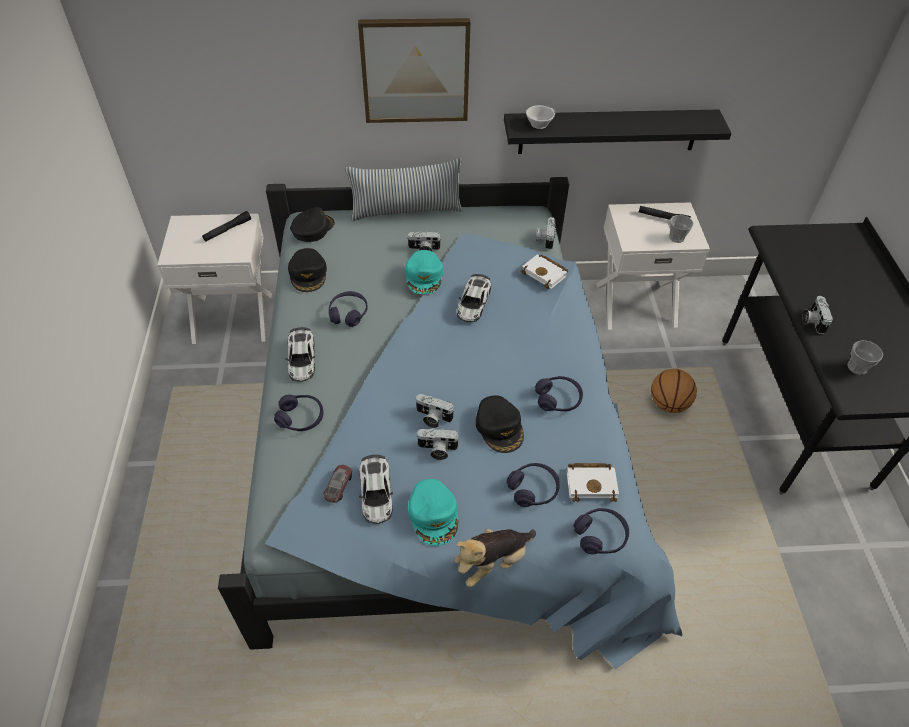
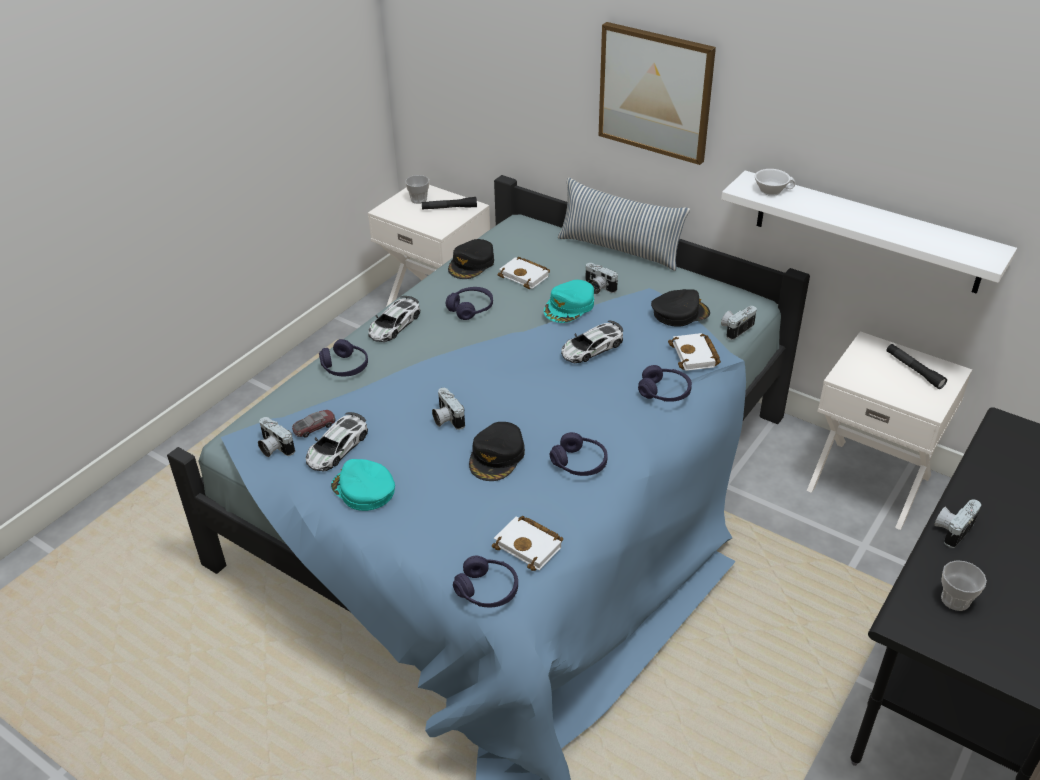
camera: 40 degrees right, 10 degrees down
(312, 228) = (515, 231): black cap -> black cap (679, 313)
(361, 265) = (526, 276): none -> white book
(434, 515) = (363, 490): turquoise cap -> turquoise cap turned 105 degrees clockwise
(437, 450) = (422, 444): camera -> camera (274, 447)
(492, 562) = (370, 552): plush toy -> none
(533, 489) = (469, 519): purple headphones -> purple headphones (664, 392)
(608, 131) = (867, 232): black shelf -> white shelf
(669, 404) = (804, 598): basketball -> none
(676, 237) = (909, 395): cup -> cup (418, 199)

